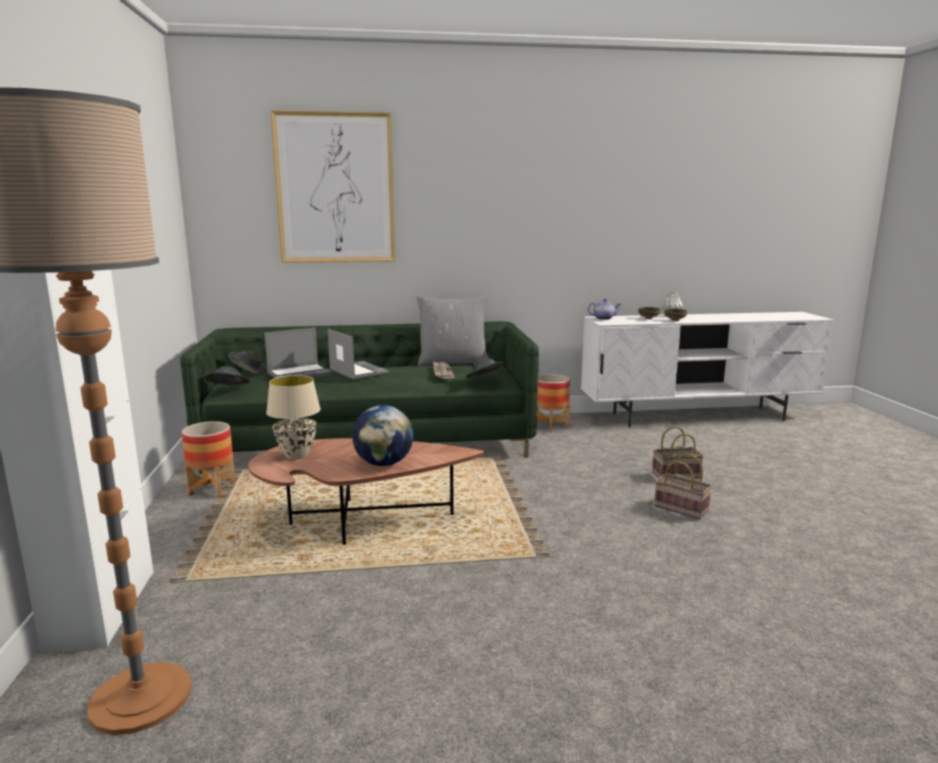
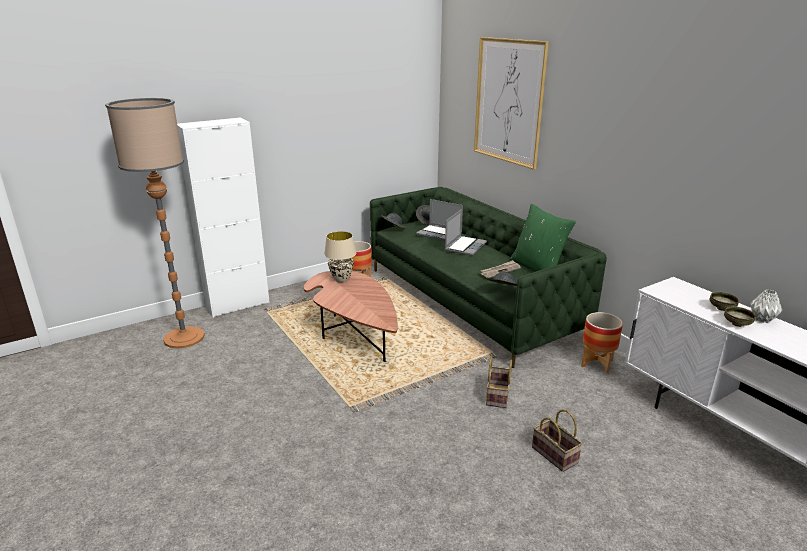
camera: 65 degrees right, 10 degrees up
(384, 463) = (347, 305): globe -> none
(453, 363) = (538, 268): grey pillow -> green pillow
(604, 318) = (677, 287): teapot -> none
(682, 508) = (481, 467): basket -> basket (498, 396)

